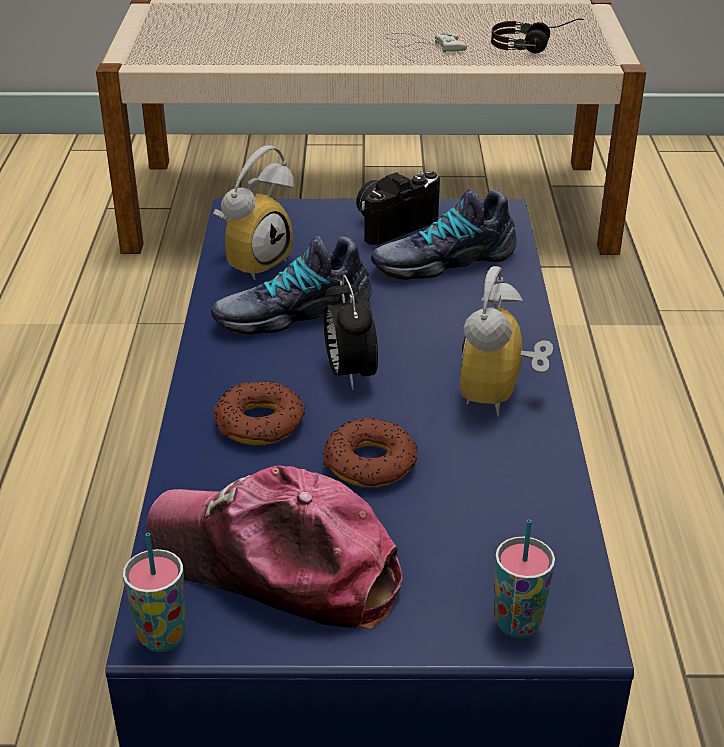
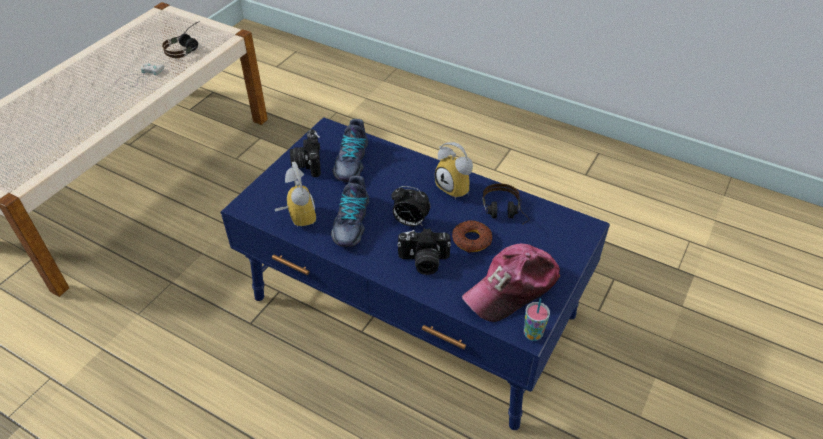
camera: 60 degrees left, 10 degrees up
(259, 423) = (424, 262): donut -> camera
(487, 484) = (504, 214): none -> headphones
(517, 624) = (577, 239): cup -> none

